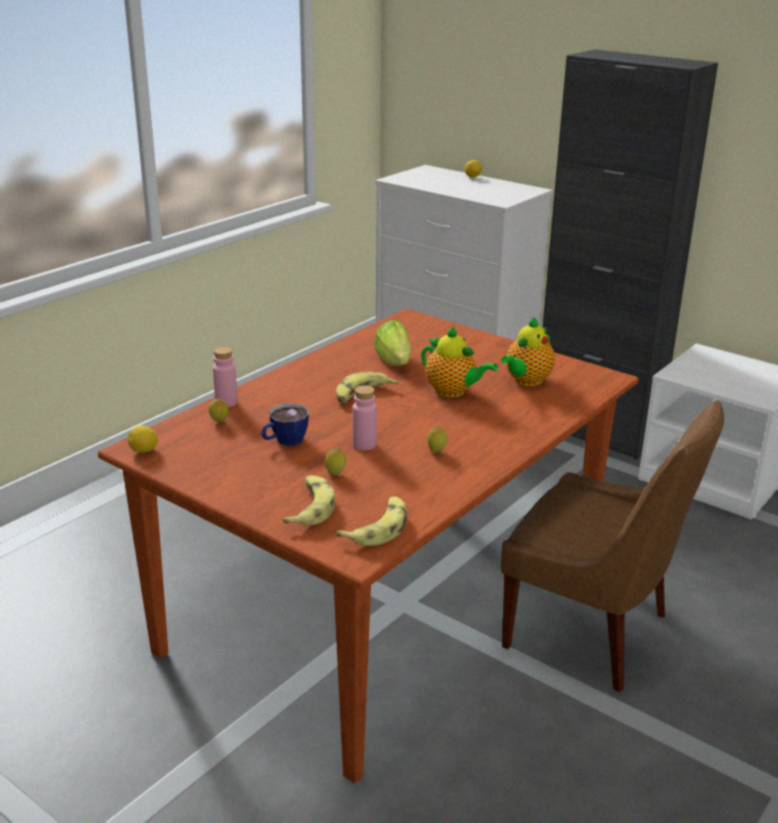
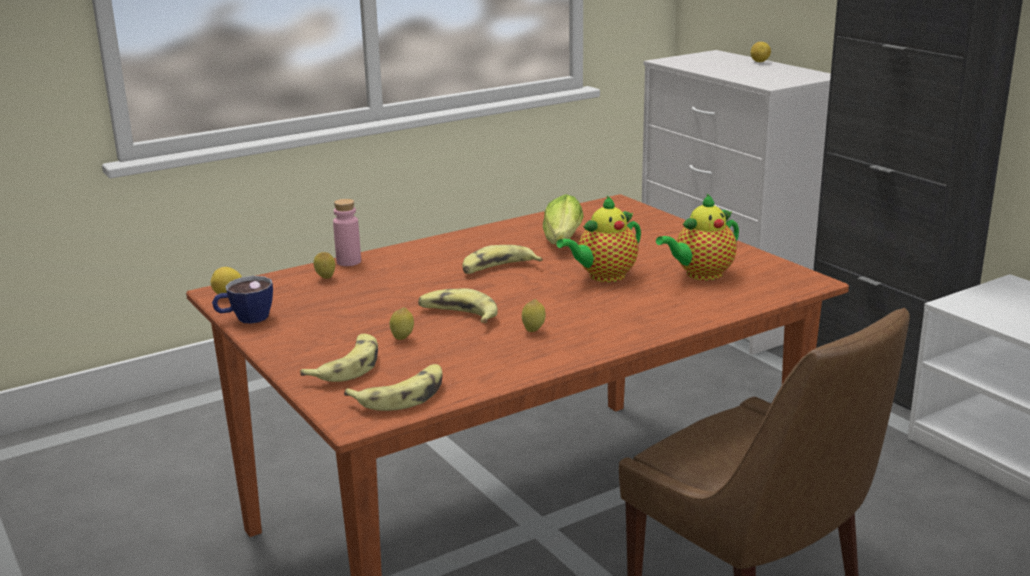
camera: 20 degrees right, 5 degrees down
(284, 441) = (376, 303): cup -> cup (245, 318)
(364, 444) = (458, 315): pink bottle -> banana
(453, 392) = (603, 276): teapot -> teapot turned 90 degrees clockwise

